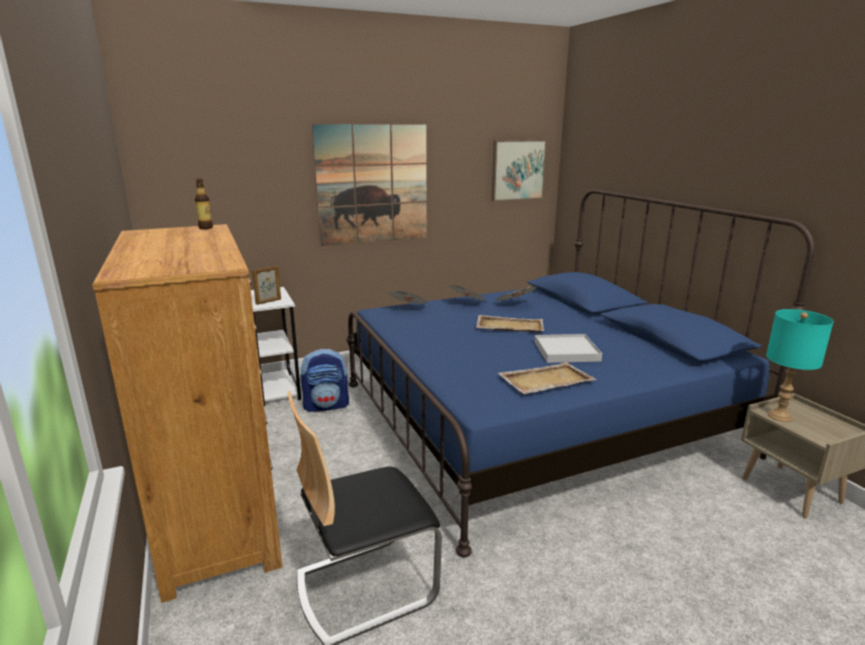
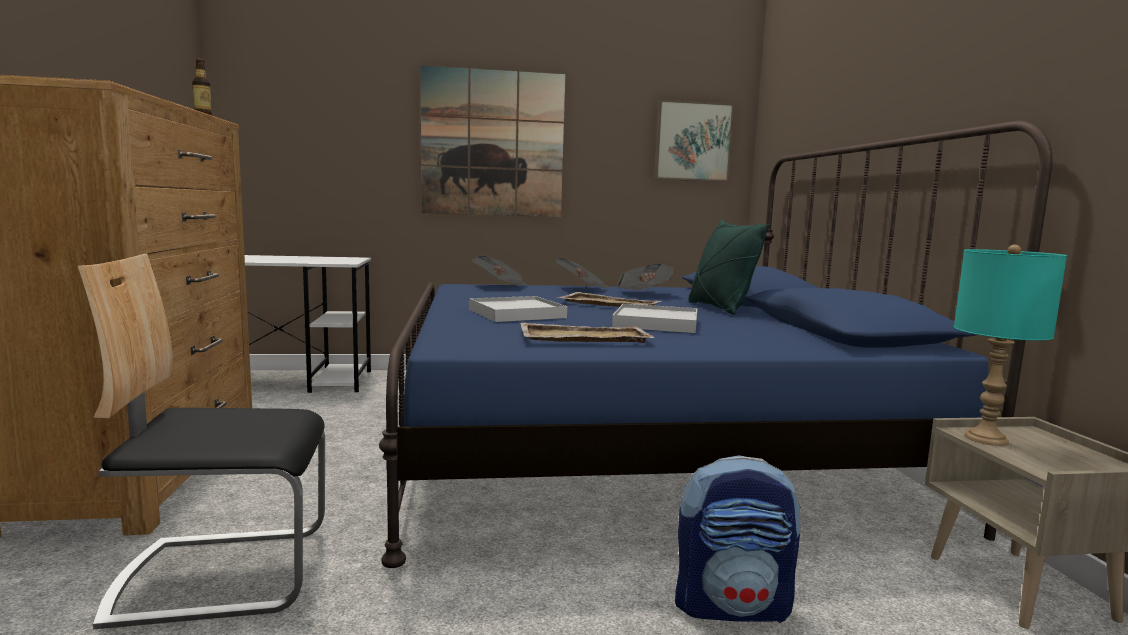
camera: 15 degrees right, 10 degrees down
(269, 301) = (332, 261): picture frame -> none
(327, 405) = (381, 400): backpack -> backpack (732, 606)
(468, 353) = (516, 313): none -> white tray
(582, 321) = (720, 308): none -> green pillow

